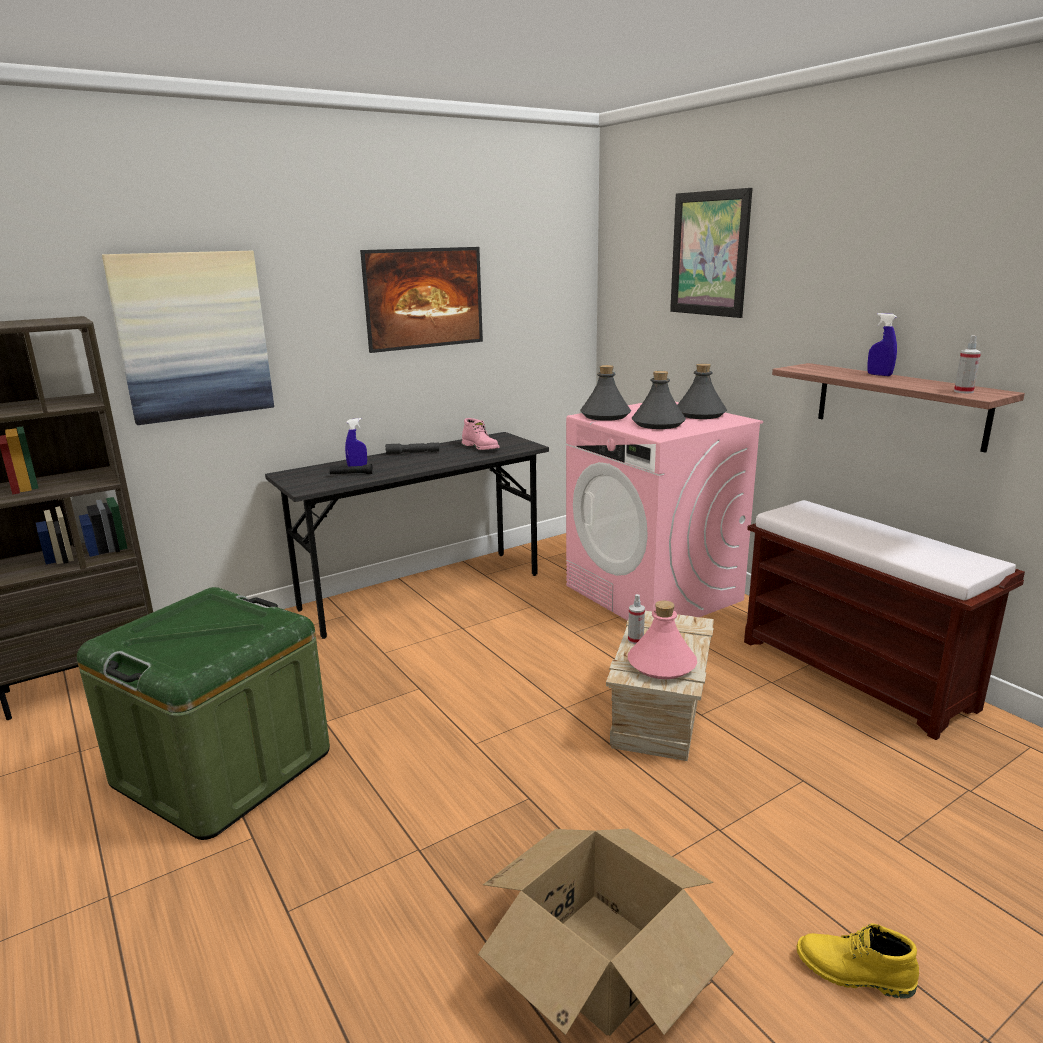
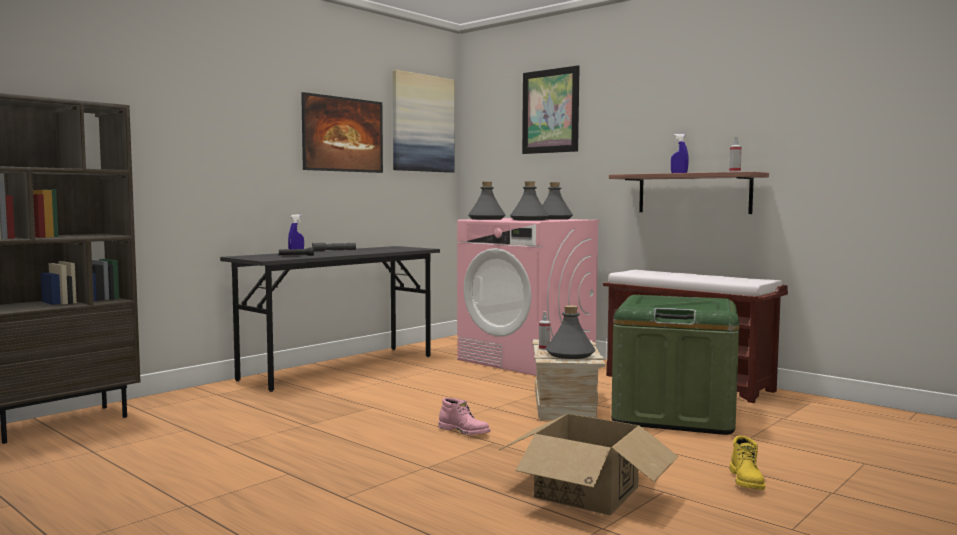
camera: 15 degrees left, 15 degrees down
(193, 336) = (178, 138): picture -> picture (422, 123)
(223, 768) = (235, 449): green storage box -> green storage box (674, 414)
(481, 447) = (387, 249): pink boot -> pink boot (464, 431)
(661, 664) = (570, 354): pink bottle -> grey bottle
(853, 974) = (747, 481): yellow boot -> yellow boot turned 90 degrees counterclockwise

